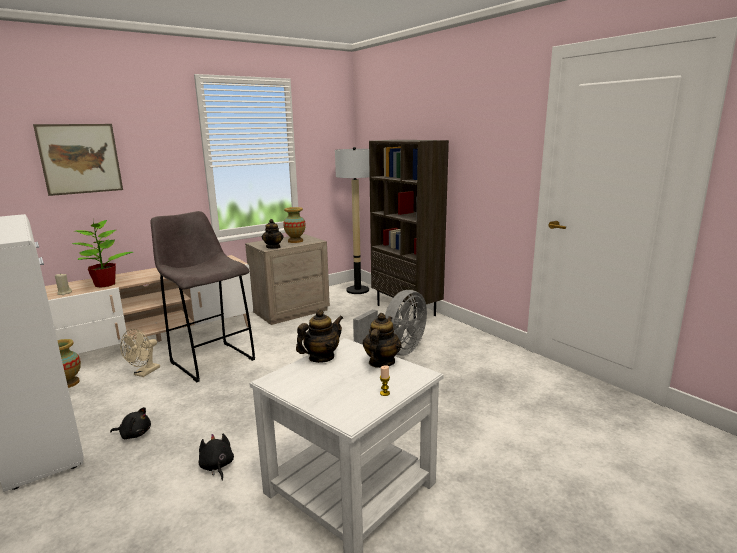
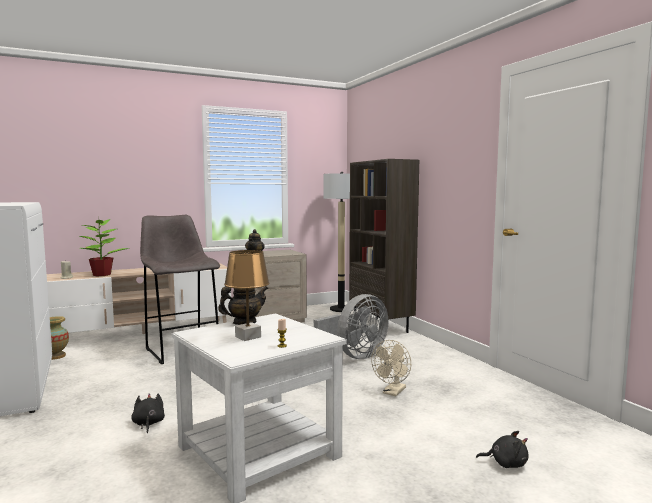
camera: 10 degrees right, 10 degrees down
(80, 159) = (99, 170): picture -> none
(134, 434) = (91, 395): black plush toy -> black plush toy (505, 463)
(144, 373) = (120, 354): beige fan -> beige fan (393, 392)
(295, 241) = (278, 253): vase -> none
(339, 381) = (248, 337): none -> brown table lamp
(381, 362) = (295, 328): teapot -> none

